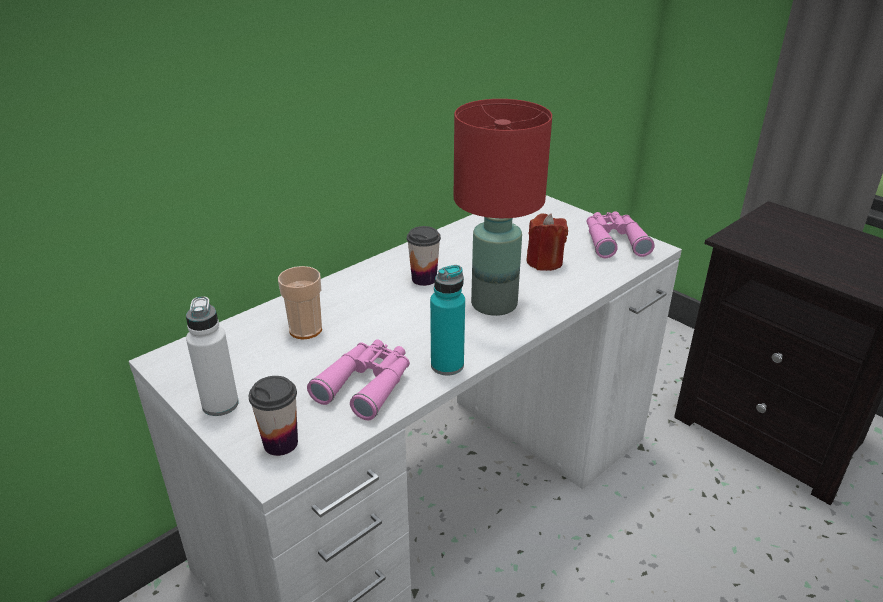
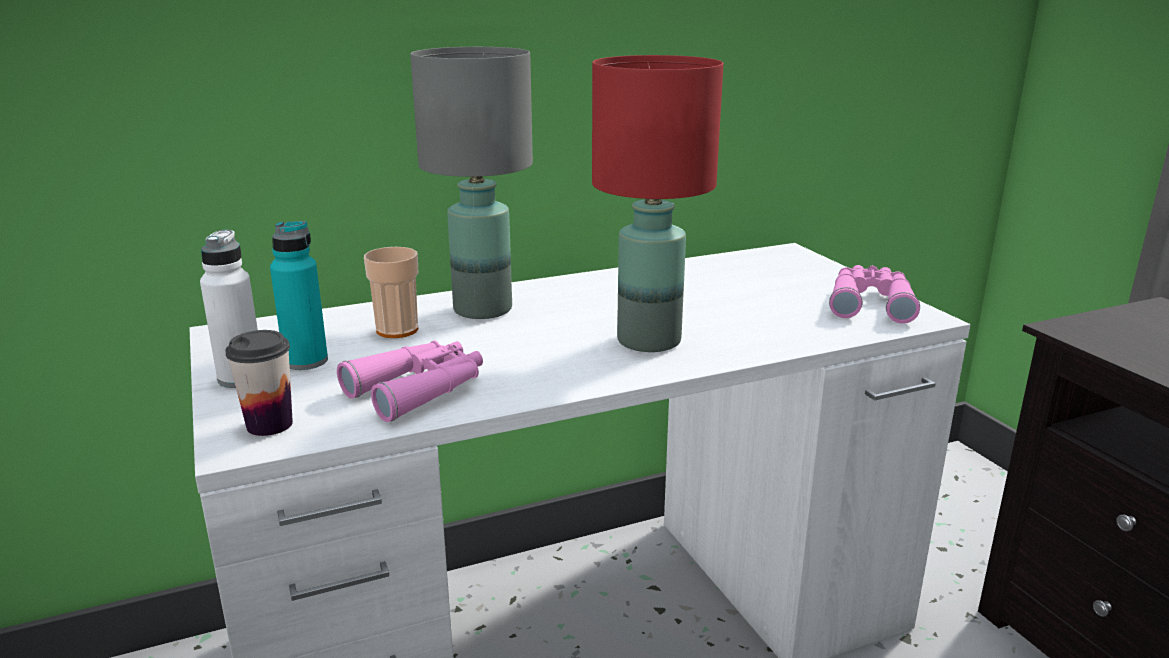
camera: 20 degrees right, 10 degrees down
(356, 296) = (483, 310): none -> grey table lamp
(424, 279) = (580, 305): cup -> none
(447, 365) = (534, 388): turquoise bottle -> turquoise bottle (306, 361)
(544, 262) = (753, 311): red candle -> none

